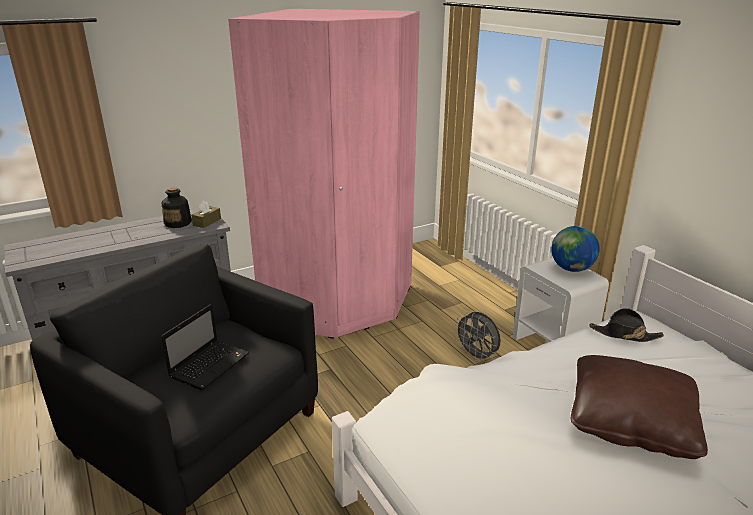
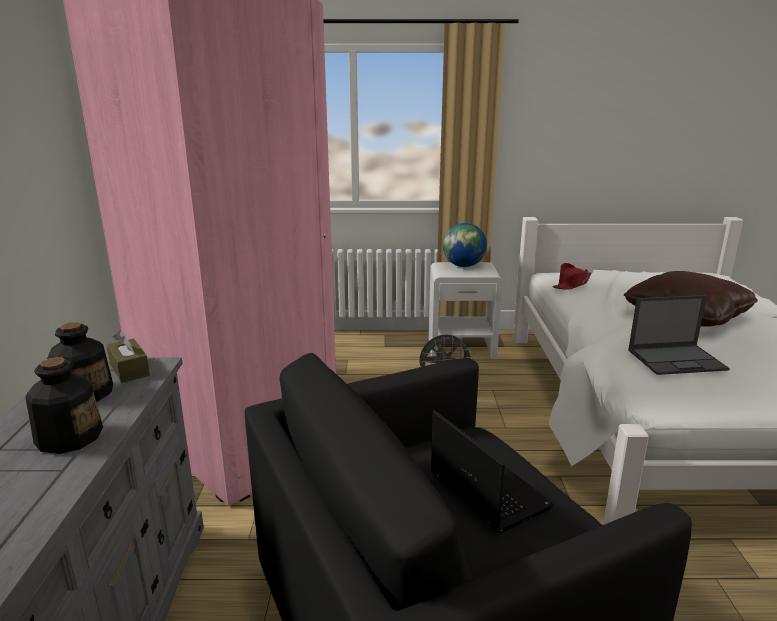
camera: 60 degrees left, 5 degrees down
(140, 235) = (69, 437): none -> bottle
(486, 422) = (677, 359): none -> laptop
(624, 334) = (571, 284): black hat -> red hat

